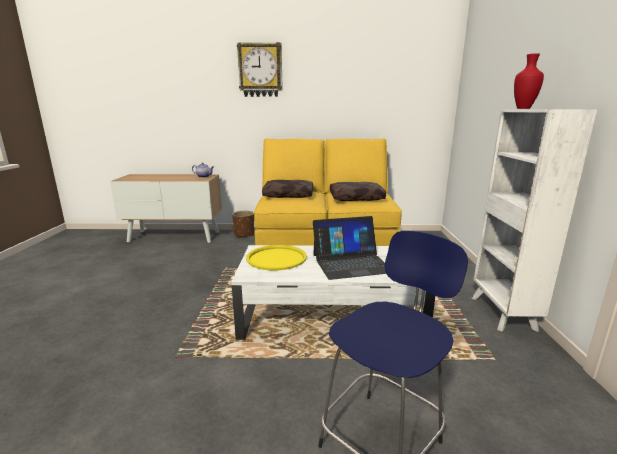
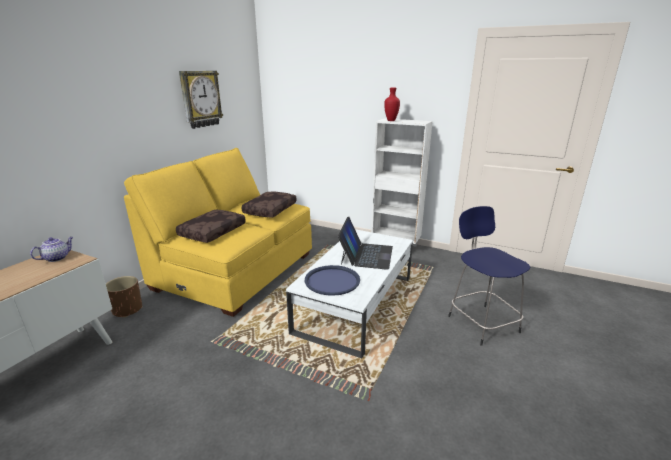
camera: 65 degrees left, 5 degrees up
(260, 70) = (87, 82): wall clock -> wall clock (200, 99)
(276, 258) = (332, 281): yellow tray -> blue tray

